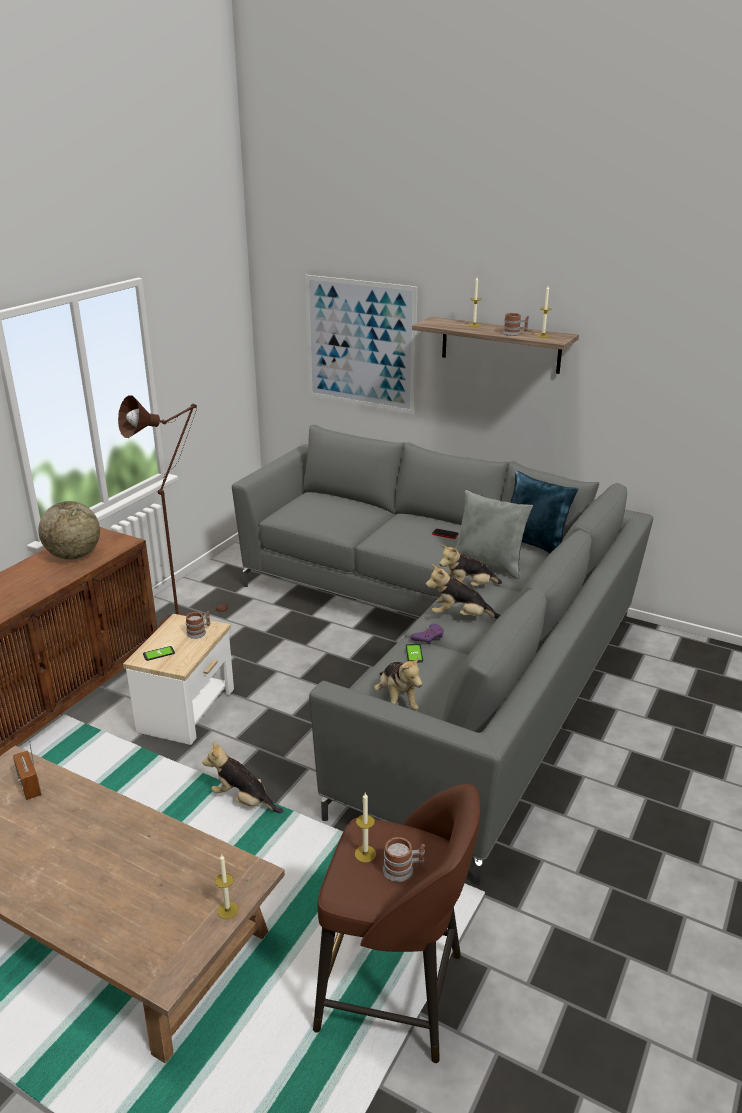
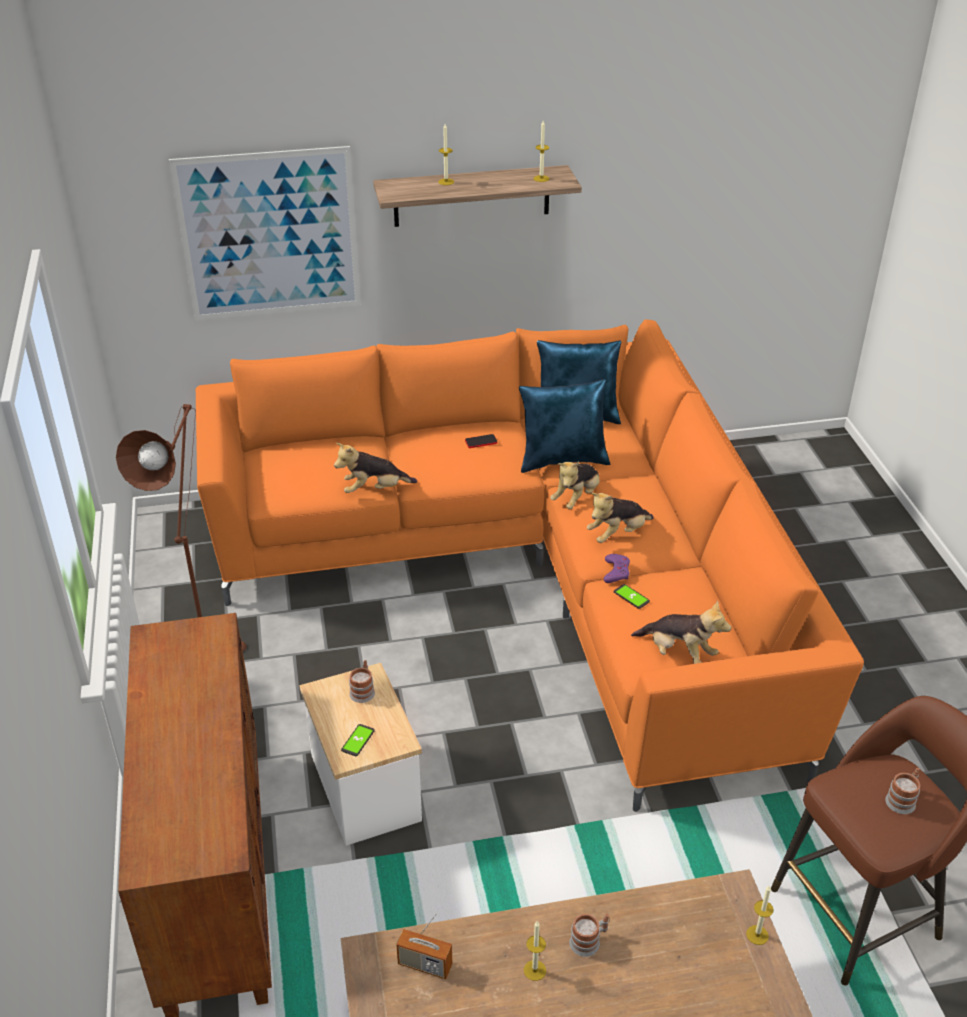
camera: 40 degrees left, 10 degrees up
(74, 556) = (184, 679): globe -> none
(243, 800) = (545, 841): plush toy -> plush toy (374, 489)
(365, 854) = (863, 806): candle -> candle (534, 970)
(442, 653) = (532, 576): grey sofa -> orange sofa
(489, 565) = (563, 460): grey pillow -> blue pillow
(514, 333) = (509, 184): mug -> mug (589, 941)

